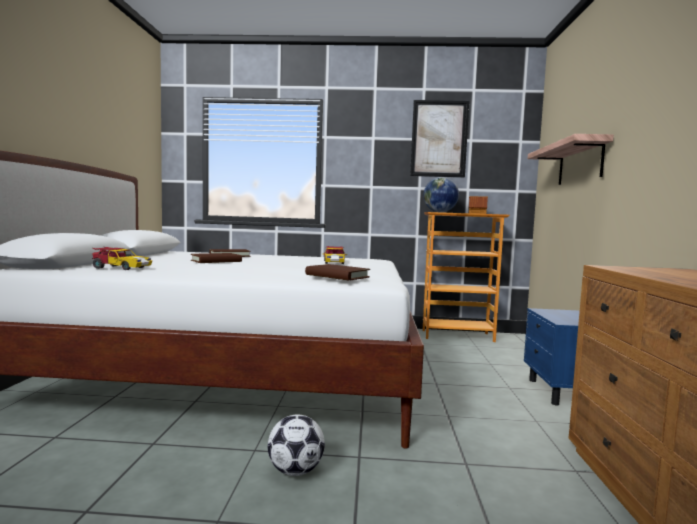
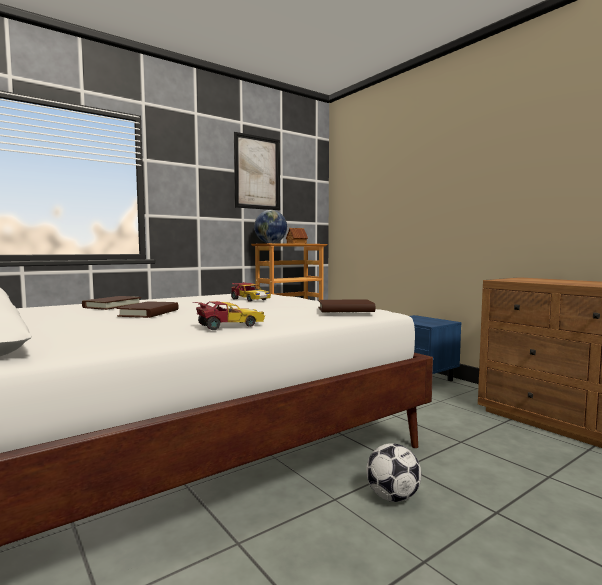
camera: 40 degrees left, 0 degrees up
(121, 268) = (96, 337): toy car -> toy car (228, 326)
(580, 163) = (388, 203): shelf -> none

